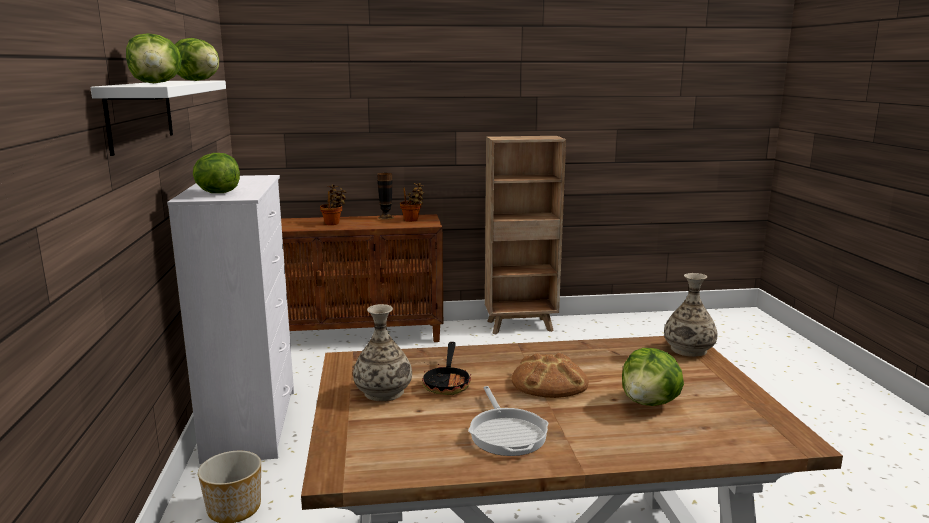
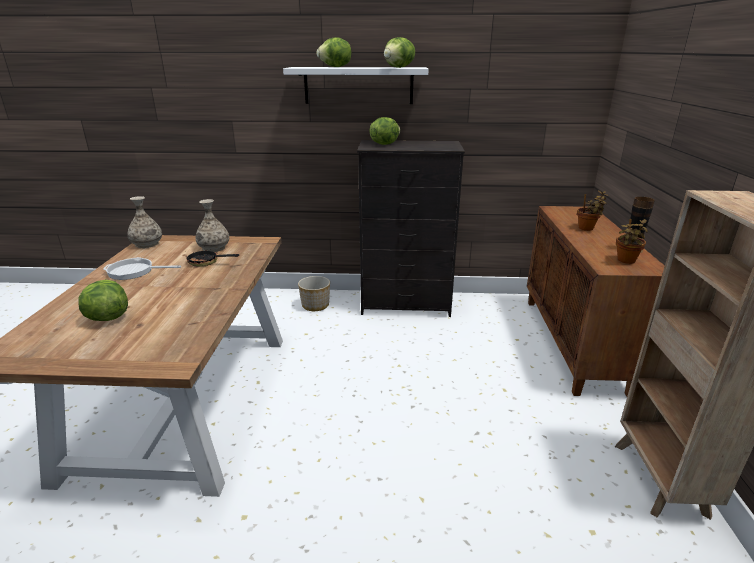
camera: 100 degrees right, 10 degrees up
(253, 424) = (406, 305): white dresser -> black dresser
(549, 382) = (175, 290): bread -> none
(688, 349) = (162, 360): vase -> vase (147, 244)

